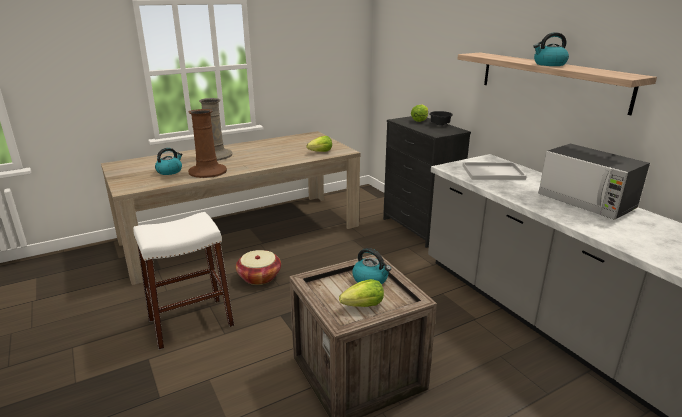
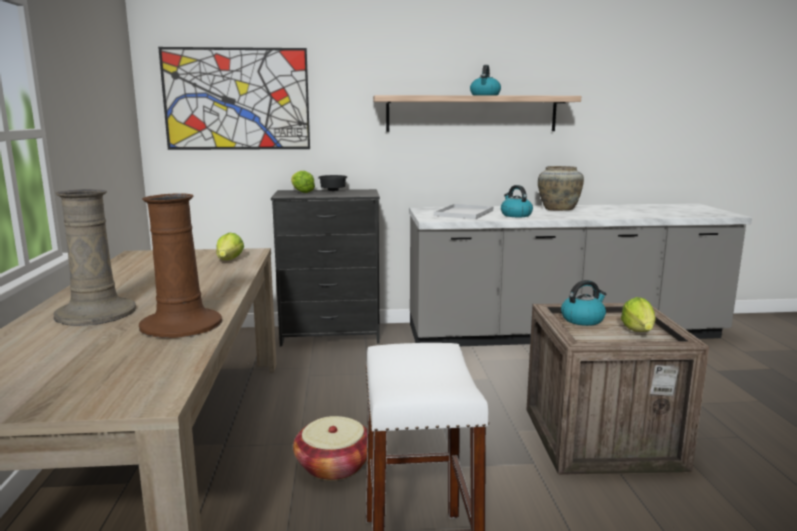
camera: 65 degrees left, 10 degrees down
(170, 171) = (111, 353): kettle -> kettle (515, 215)
(409, 45) = (236, 99): none -> picture
(586, 202) = (558, 209): microwave -> beige vase

